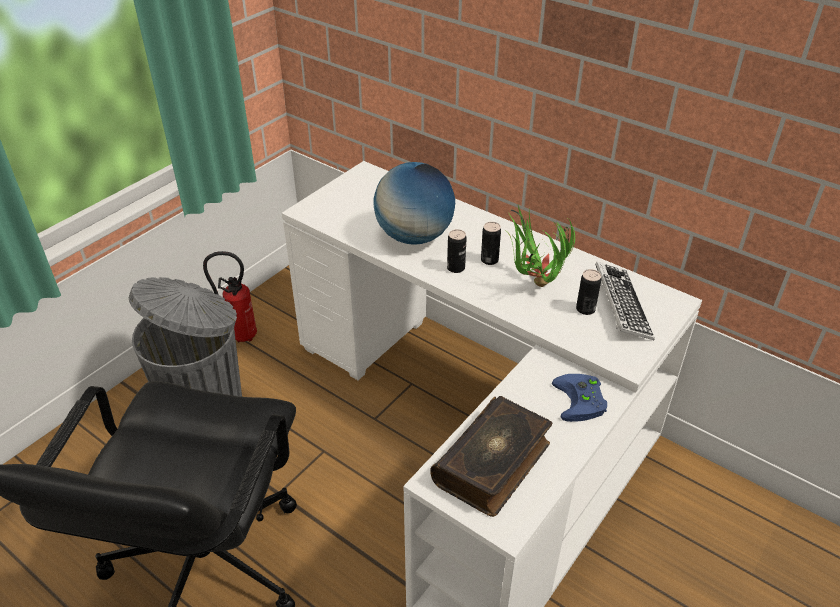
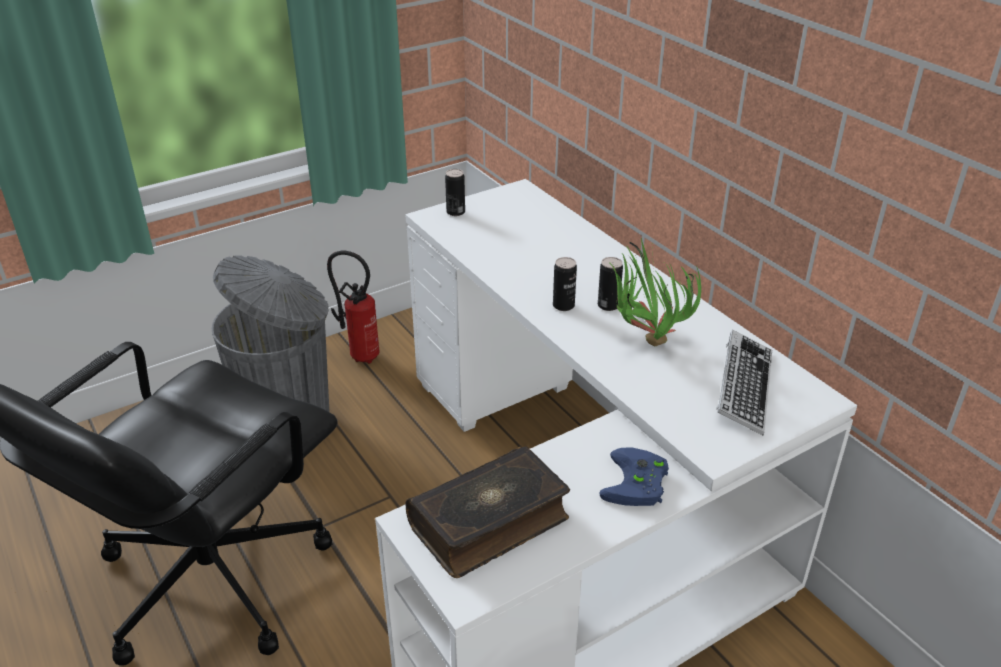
camera: 20 degrees right, 5 degrees down
(414, 236) = (535, 264): globe -> none
(585, 309) = (695, 382): can -> can (455, 212)

